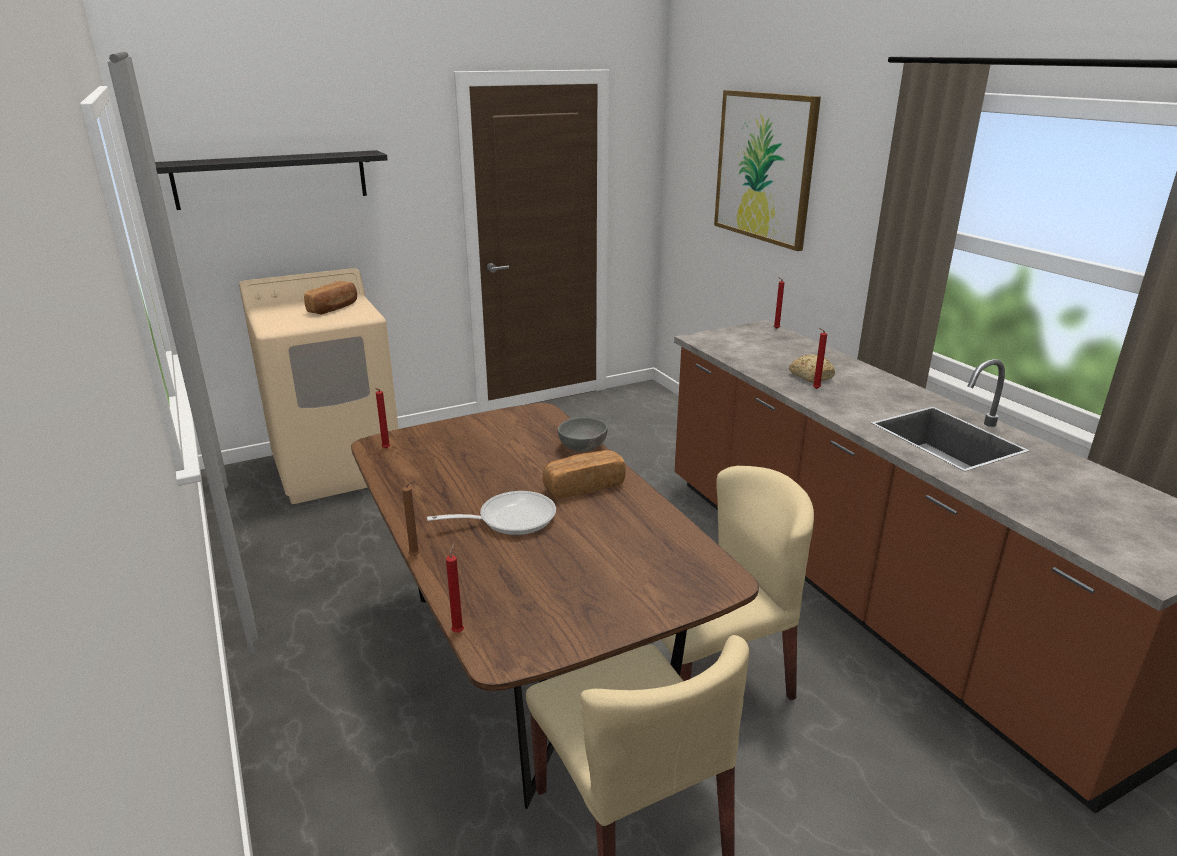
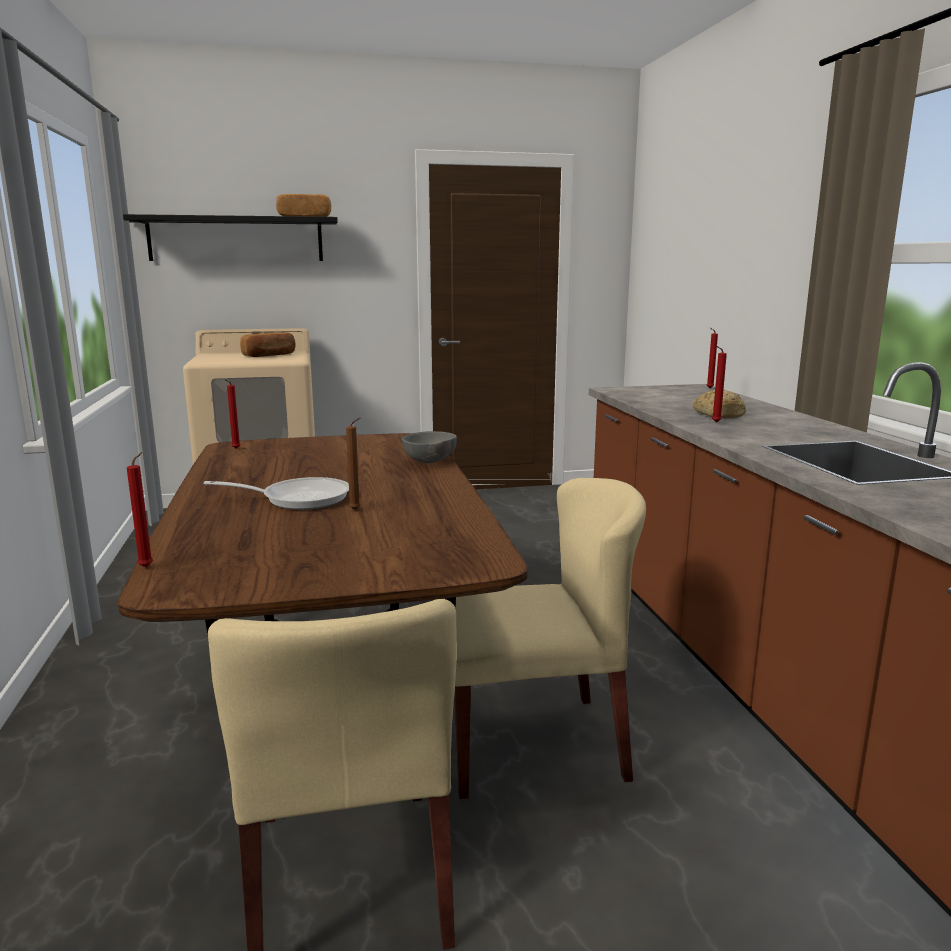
camera: 15 degrees right, 10 degrees down
(416, 556) = (175, 513): brown candle -> brown candle (356, 510)
(583, 486) = (401, 485): bread -> bread (304, 217)
(764, 167) = (714, 227): picture -> none

